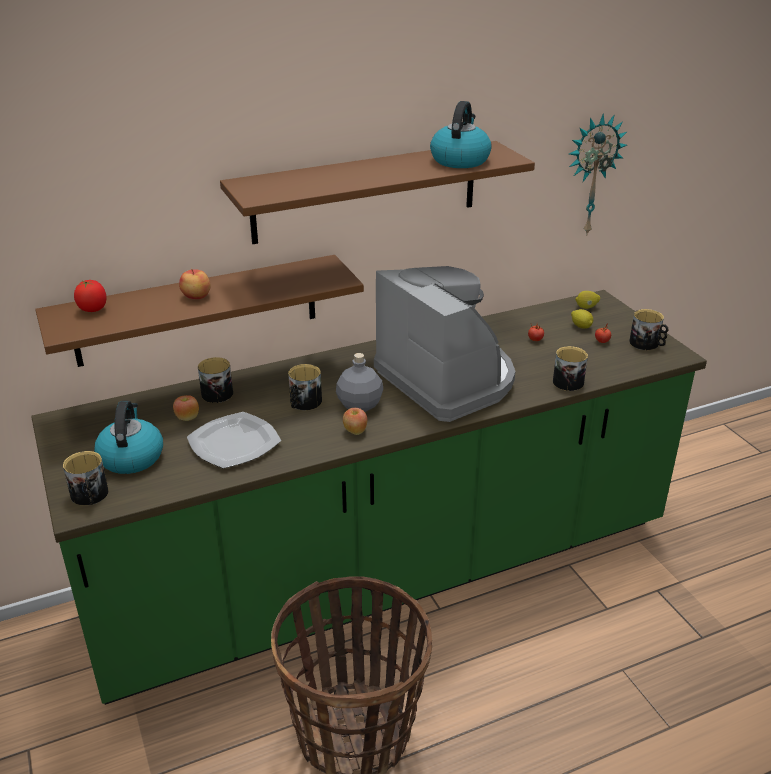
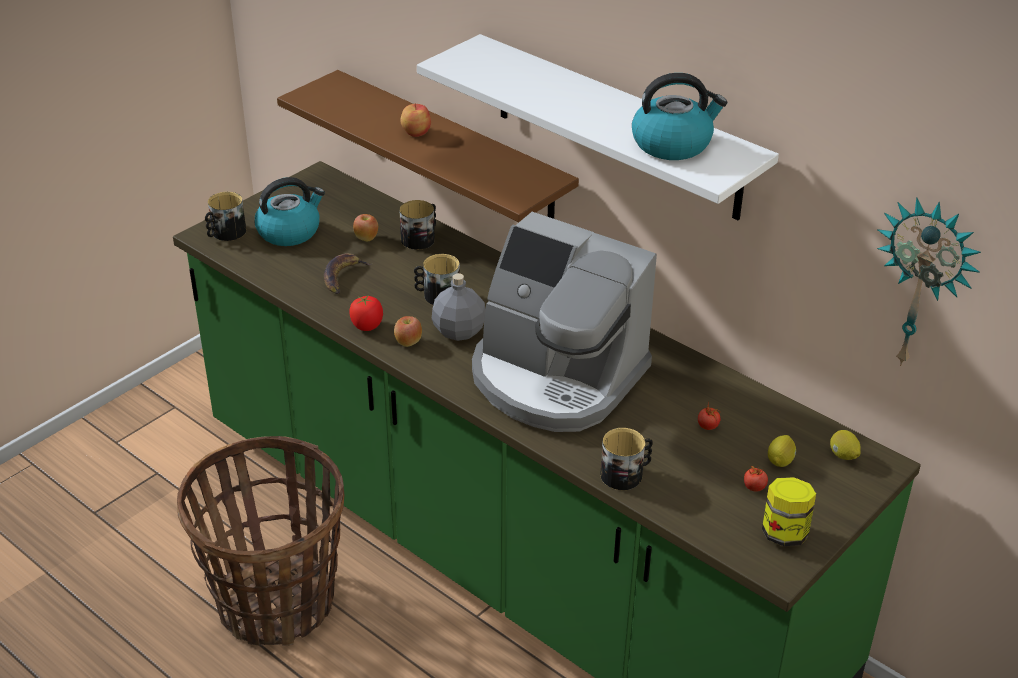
camera: 65 degrees right, 5 degrees up
(93, 309) = (353, 94): tomato -> tomato (367, 326)
(233, 443) = (343, 276): plate -> banana
(366, 192) = (616, 127): brown shelf -> white shelf
(447, 379) = (555, 378): coffee machine -> coffee machine turned 90 degrees clockwise
(647, 344) = (784, 533): mug -> jar

